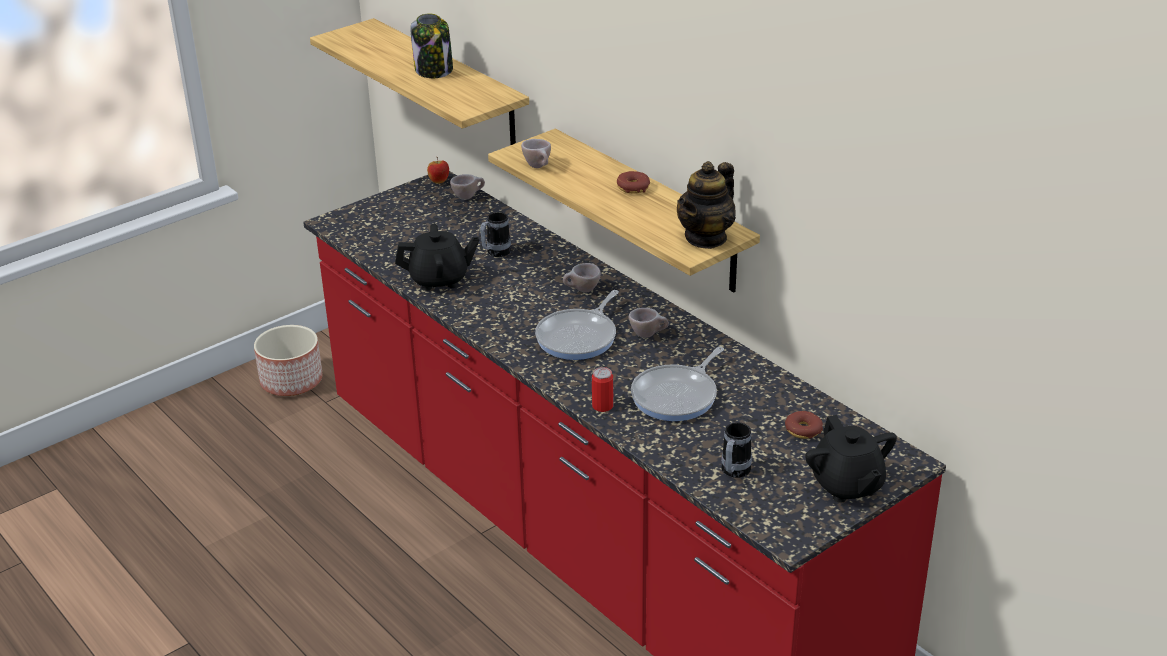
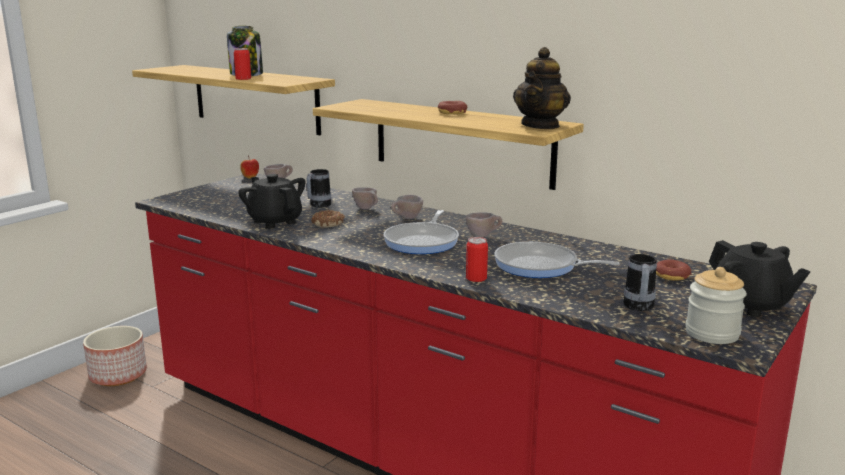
camera: 15 degrees left, 15 degrees down
(425, 87) = (243, 79): none -> can
(439, 279) = (275, 221): black teapot -> black teapot turned 105 degrees counterclockwise
(494, 291) = (328, 224): none -> donut
(539, 167) = (362, 109): beige cup -> beige cup (367, 209)
(677, 396) = (540, 266): frying pan -> frying pan turned 90 degrees clockwise
(776, 517) = (712, 333): none -> jar

